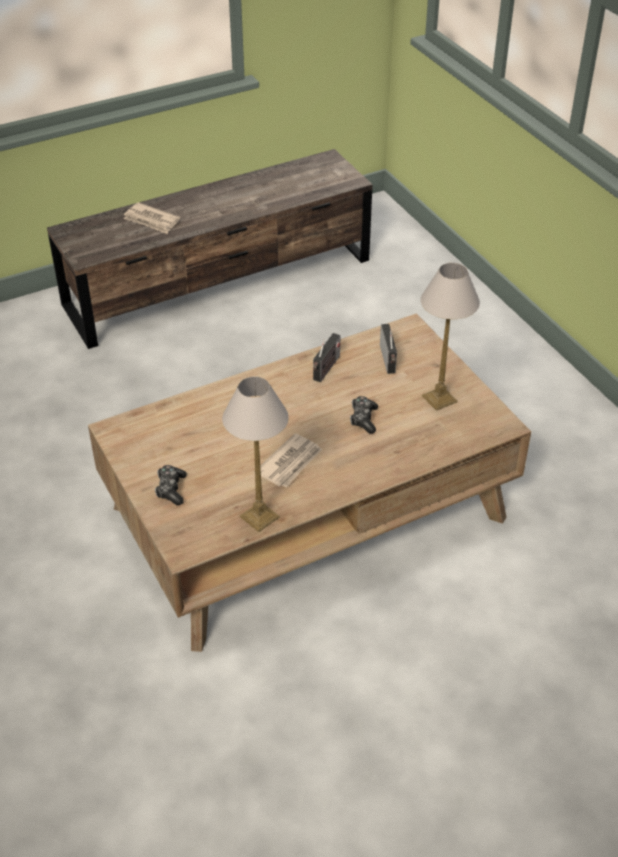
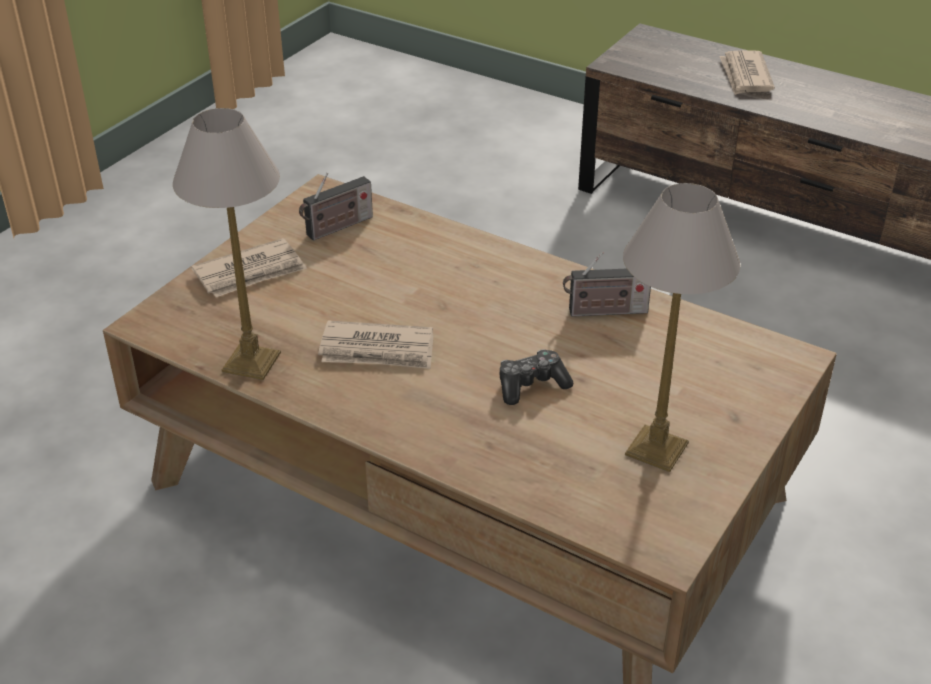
camera: 60 degrees right, 5 degrees down
(171, 489) = (251, 272): game controller -> newspaper
(388, 360) = (689, 363): radio -> radio (337, 228)

